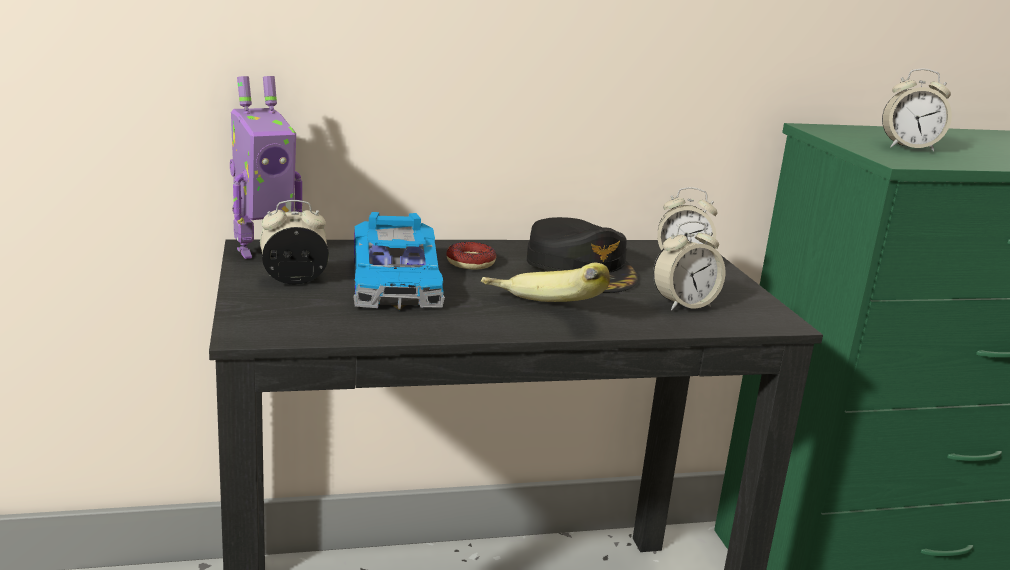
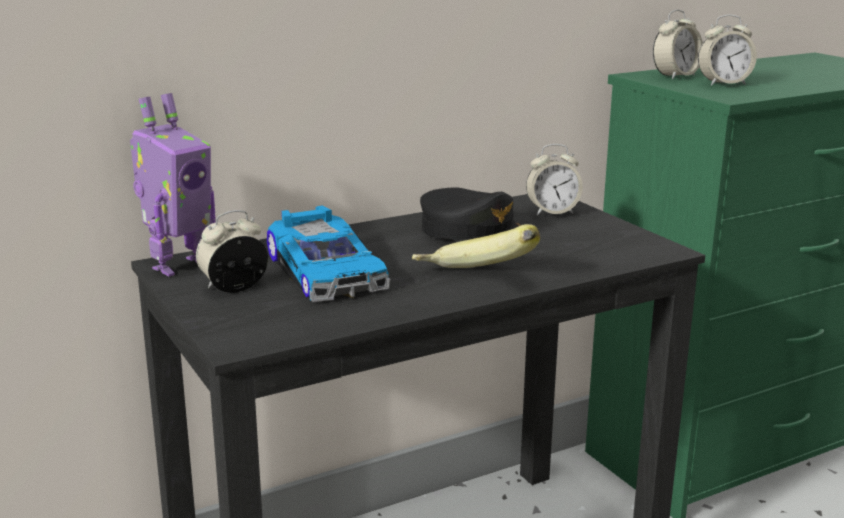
camera: 15 degrees left, 0 degrees up
(471, 262) = (377, 244): donut -> none
(684, 304) = (582, 249): alarm clock -> alarm clock (675, 76)

